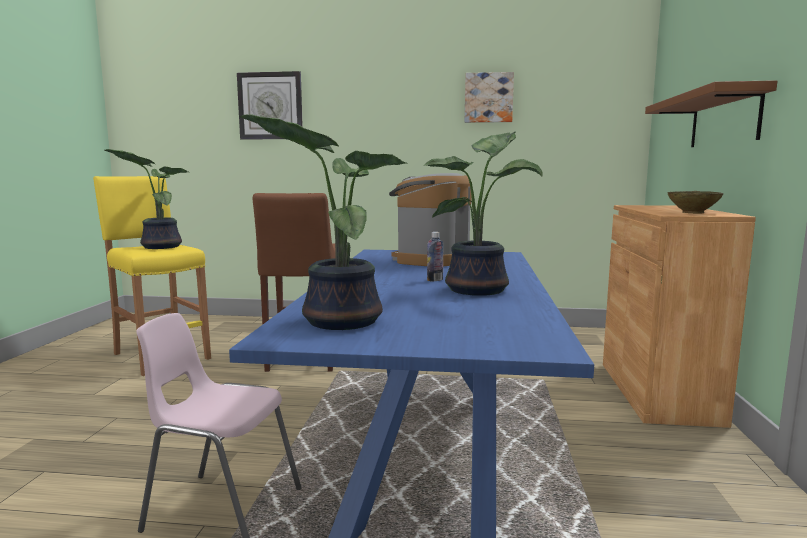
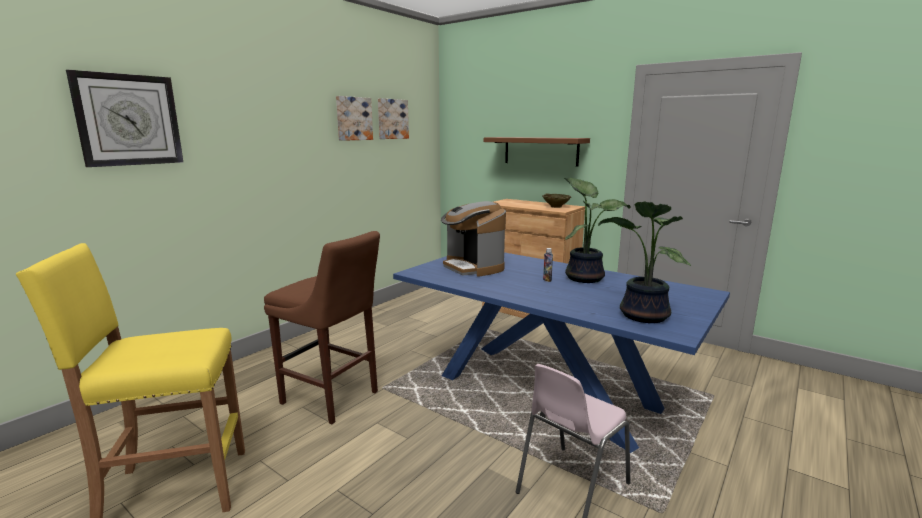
camera: 60 degrees left, 5 degrees up
(159, 246) = (164, 344): potted plant -> none
(552, 96) = (392, 119): none -> picture

